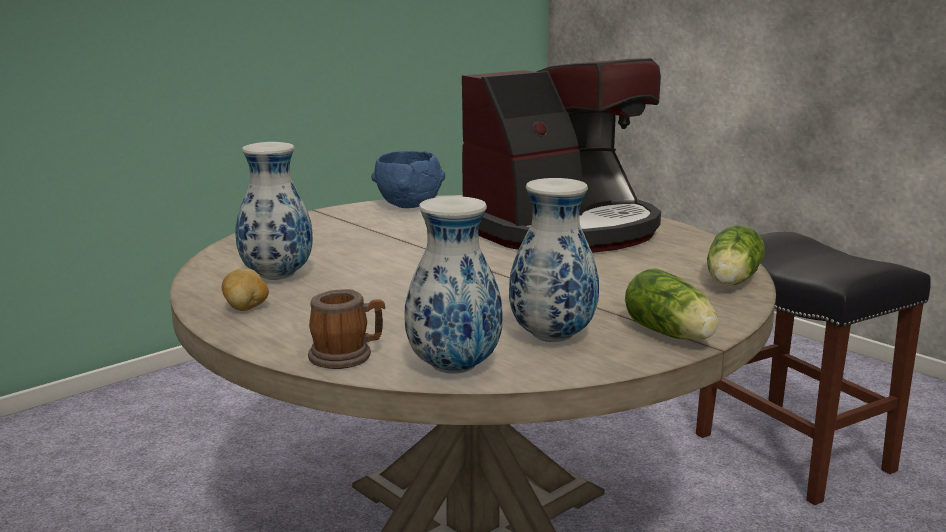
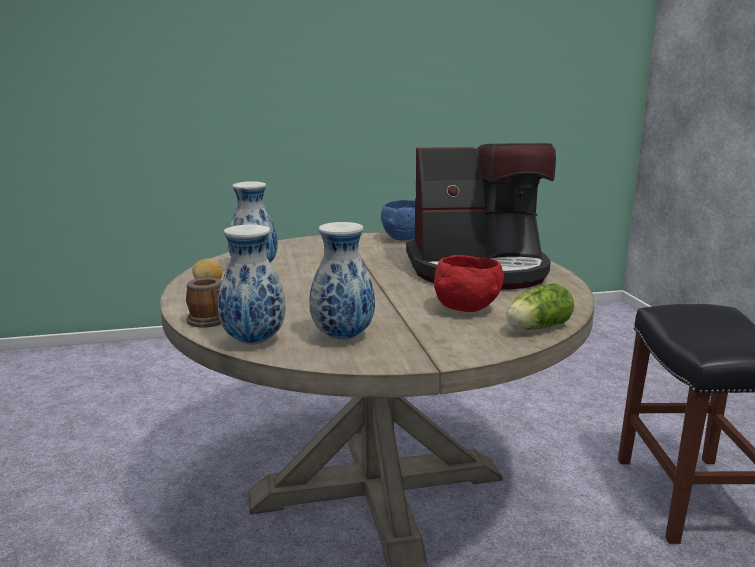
camera: 30 degrees right, 0 degrees up
(628, 276) = (466, 309): none -> red bowl
(671, 335) = (422, 353): lettuce -> none

